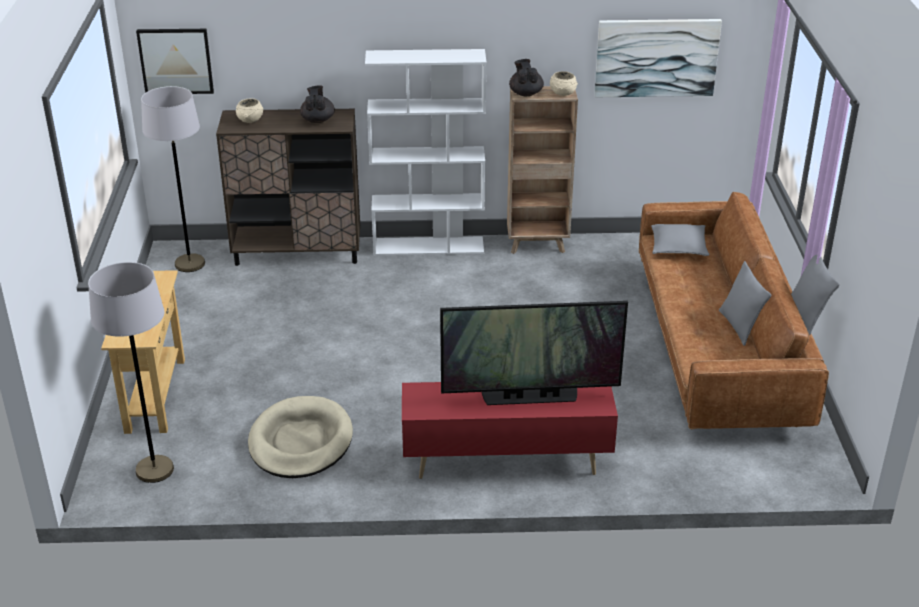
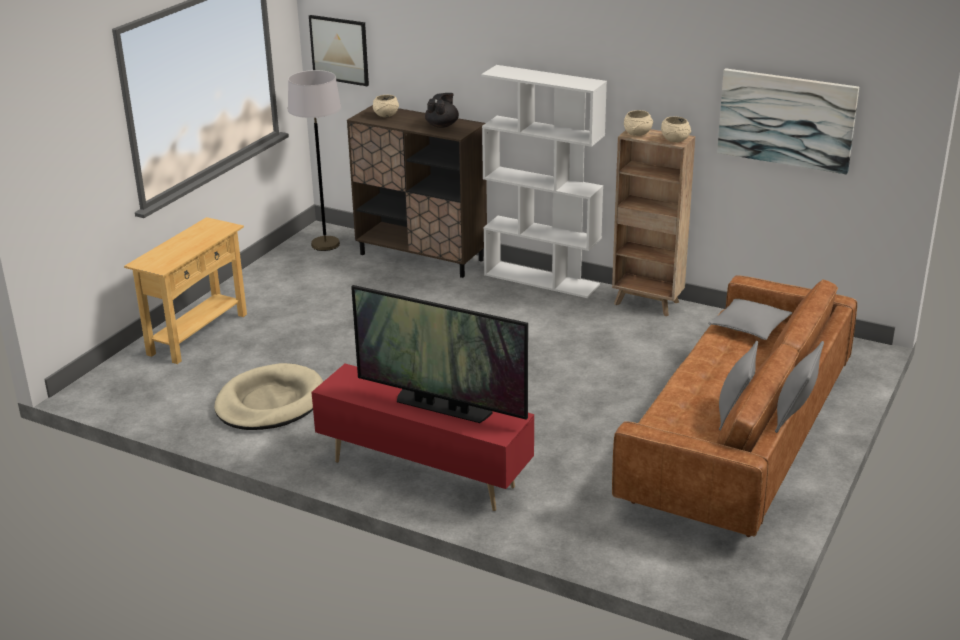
camera: 30 degrees right, 5 degrees down
(155, 470) = (140, 388): grey floor lamp -> none
(525, 93) = (638, 133): black teapot -> beige bowl

